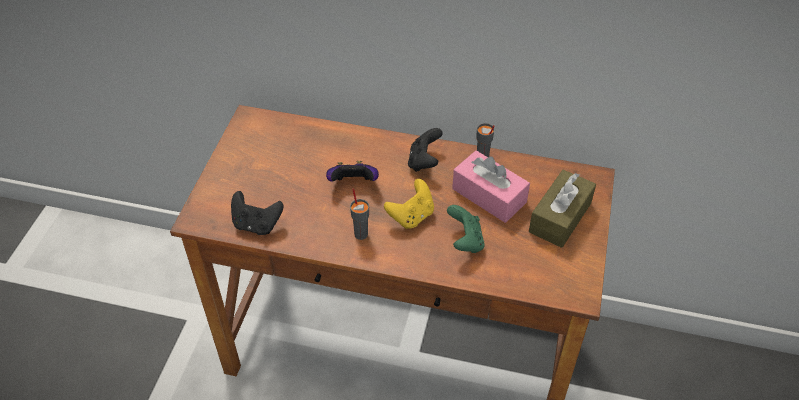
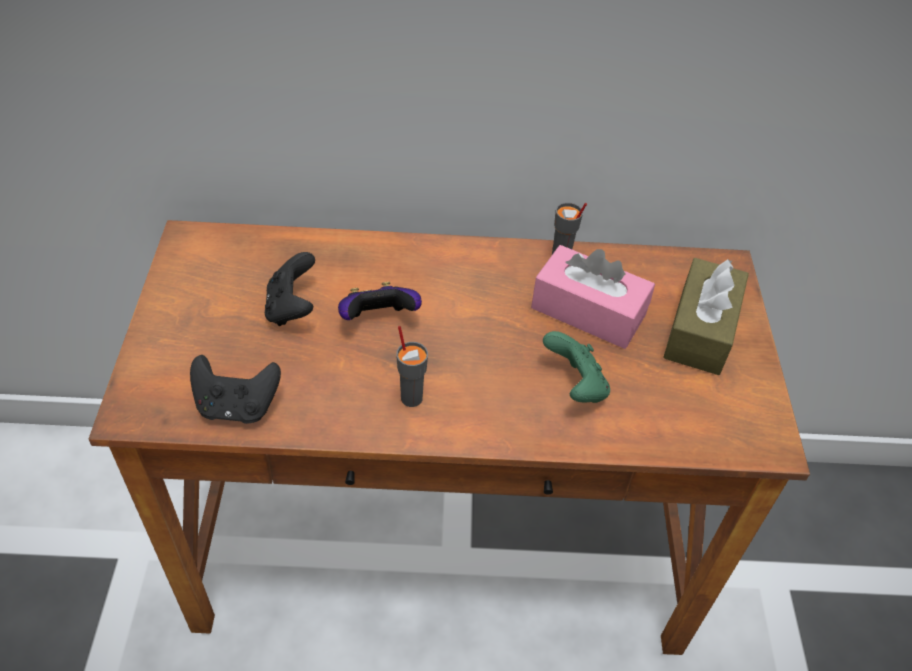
camera: 15 degrees left, 0 degrees up
(411, 216) = (482, 358): yellow game controller -> none
(424, 162) = (477, 273): black game controller -> black game controller (292, 308)

